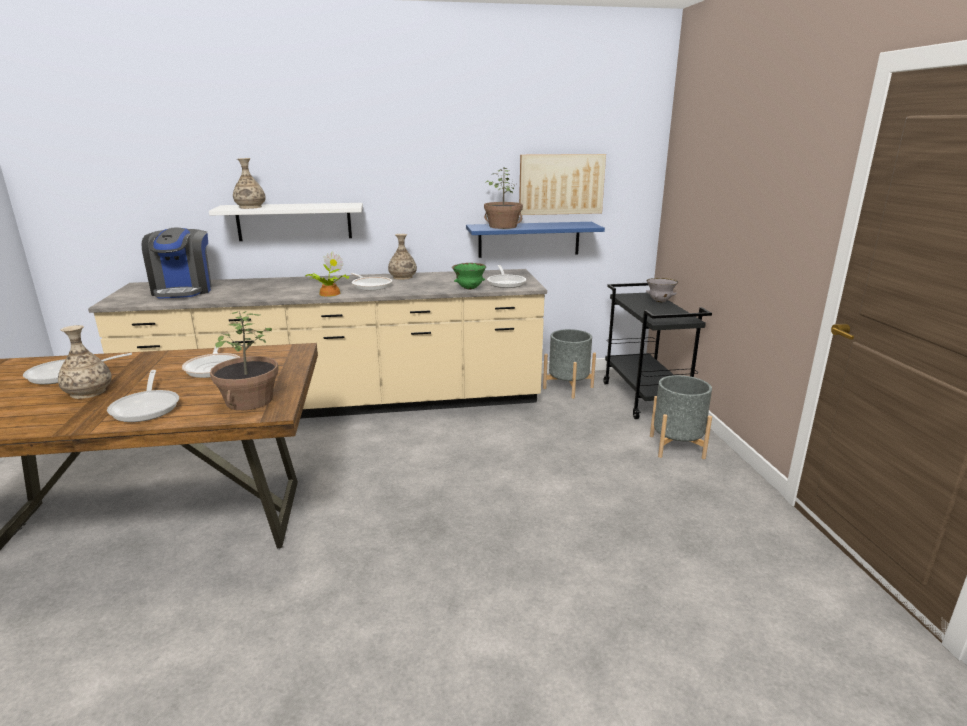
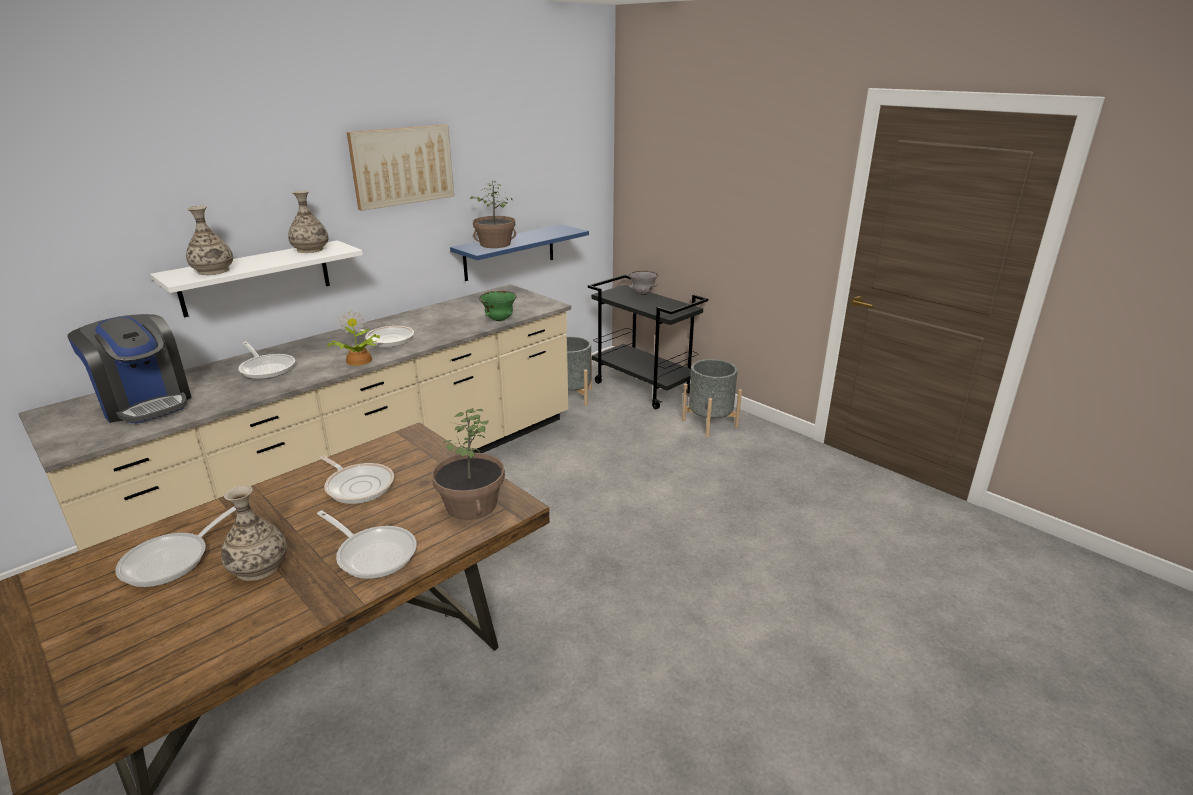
camera: 35 degrees left, 5 degrees up
(403, 277) = (403, 320): vase -> vase (310, 249)
(506, 283) = (522, 305): frying pan -> frying pan (267, 368)
(561, 184) = (533, 189): picture -> picture (402, 166)

